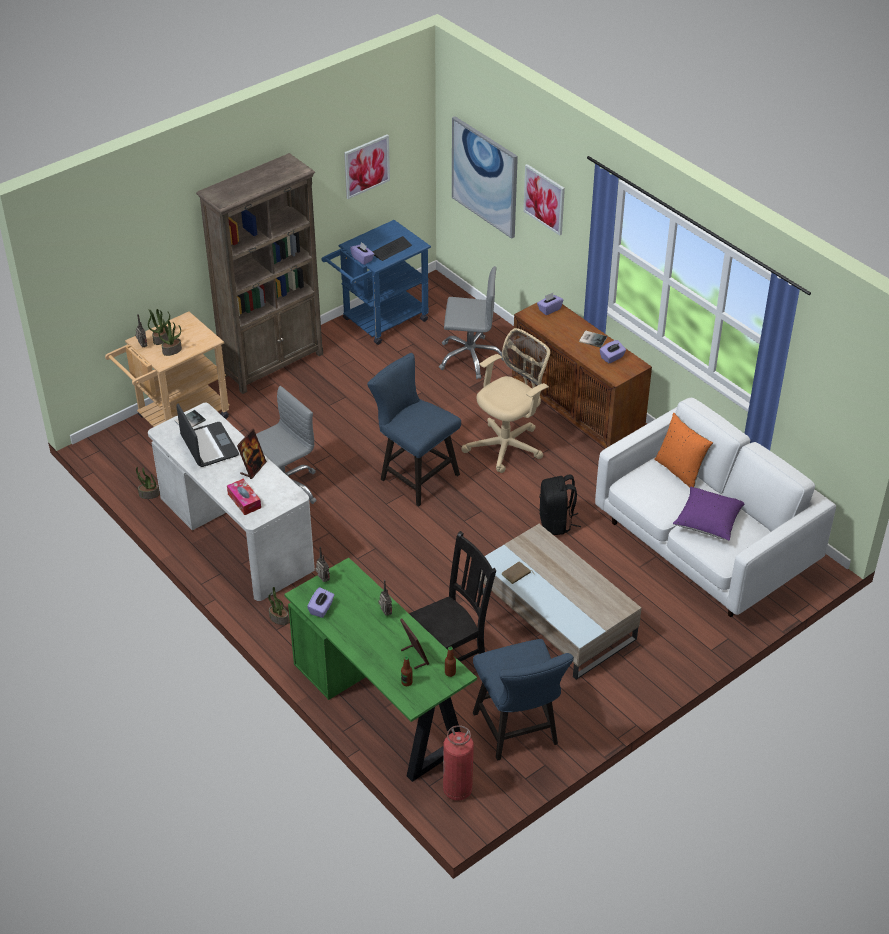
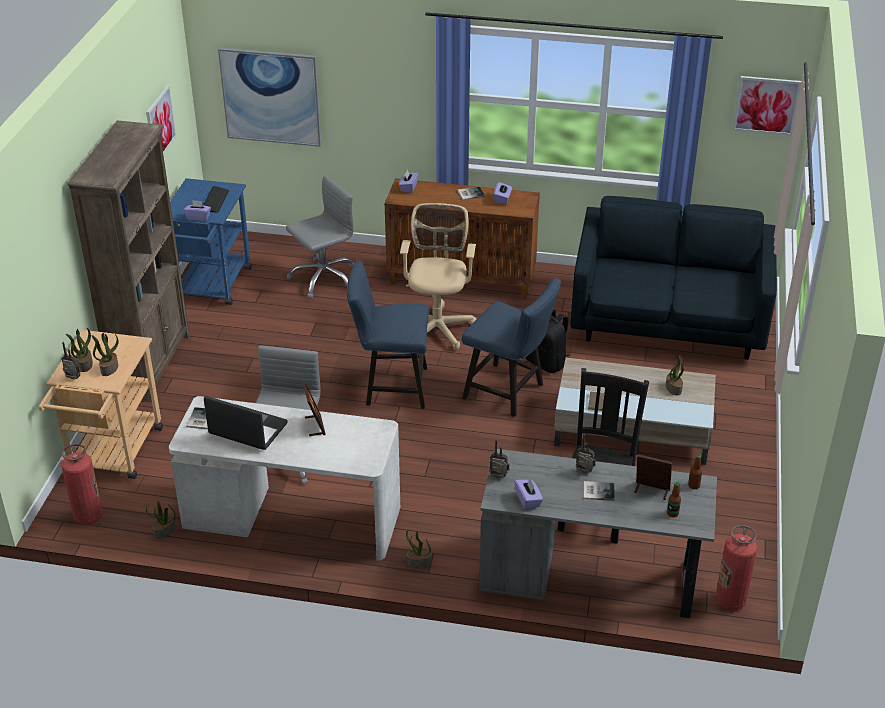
camera: 40 degrees left, 5 degrees down
(117, 455) = (88, 516): none -> fire extinguisher
(244, 501) = (342, 455): tissue box -> none
(377, 632) = (597, 490): none -> book
(380, 706) = (591, 577): green desk -> grey desk
(519, 733) = (717, 529): blue chair -> blue chair (509, 393)
(544, 199) = (359, 87): picture -> picture (766, 105)
(591, 598) = (674, 388): none -> potted plant
(680, 471) = (628, 263): orange pillow -> none
(704, 545) = (668, 321): white sofa -> blue sofa
(708, 522) = (693, 287): purple pillow -> none

